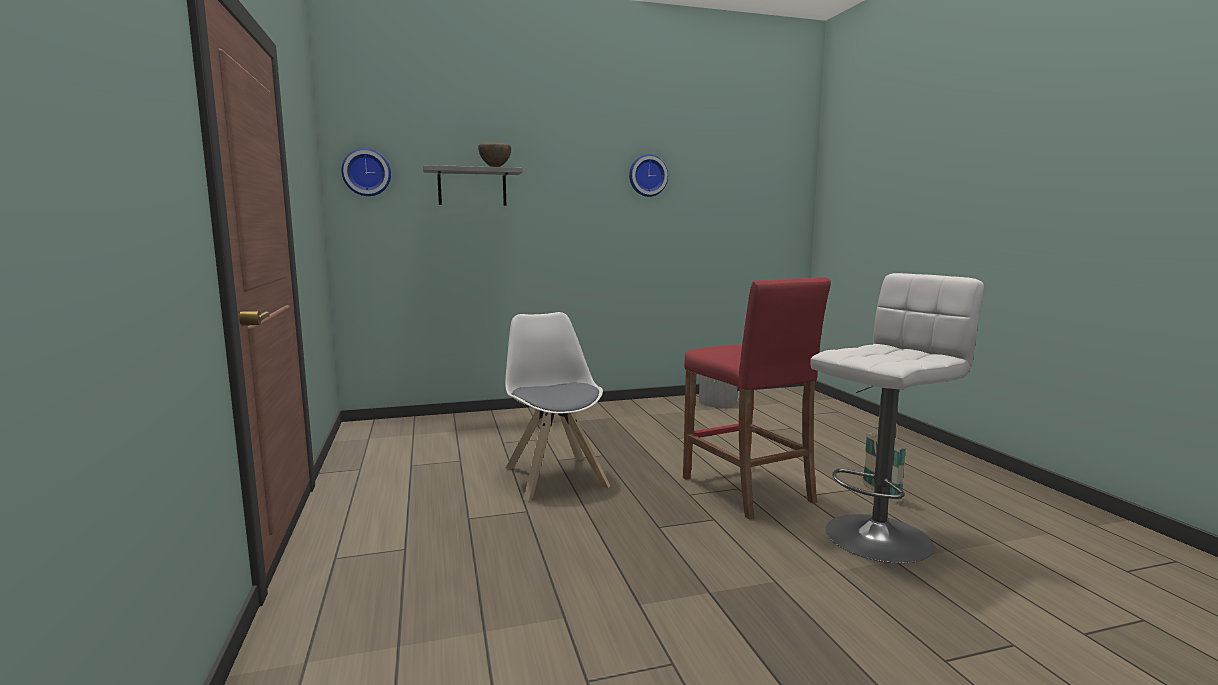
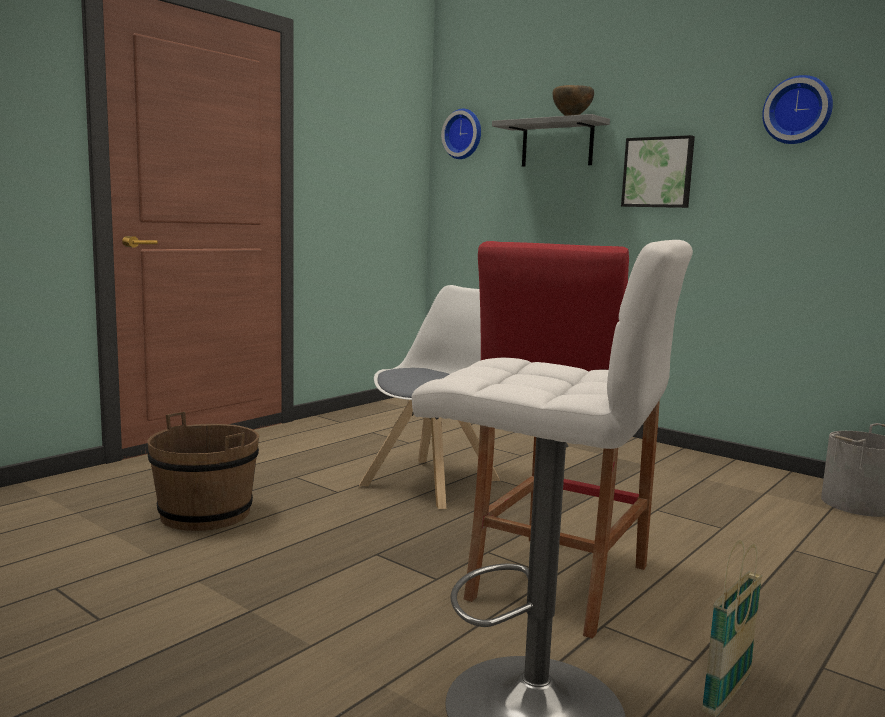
camera: 55 degrees right, 0 degrees up
(501, 574) = (206, 514): none -> brown bucket
(561, 212) = (658, 172): none -> picture

